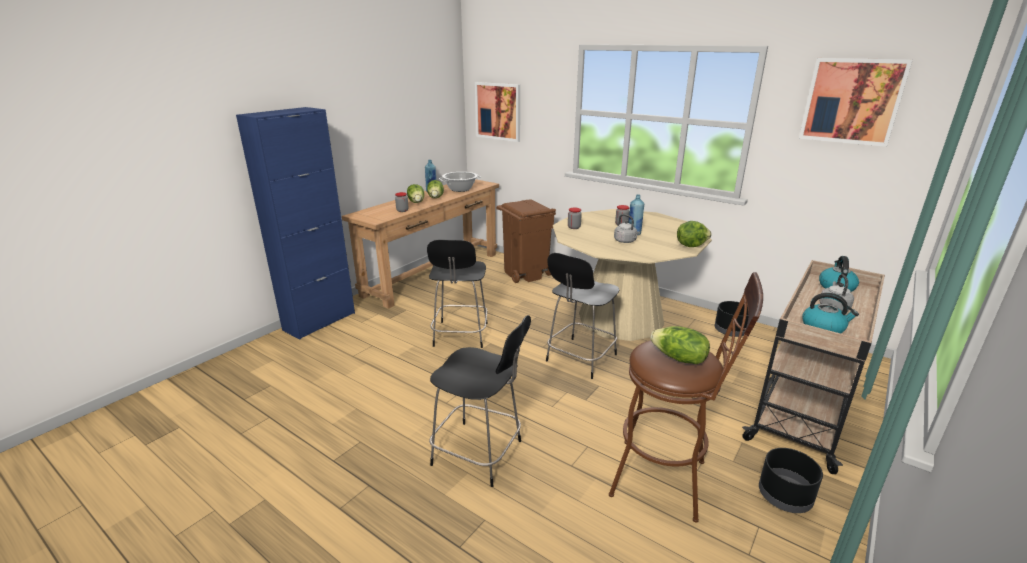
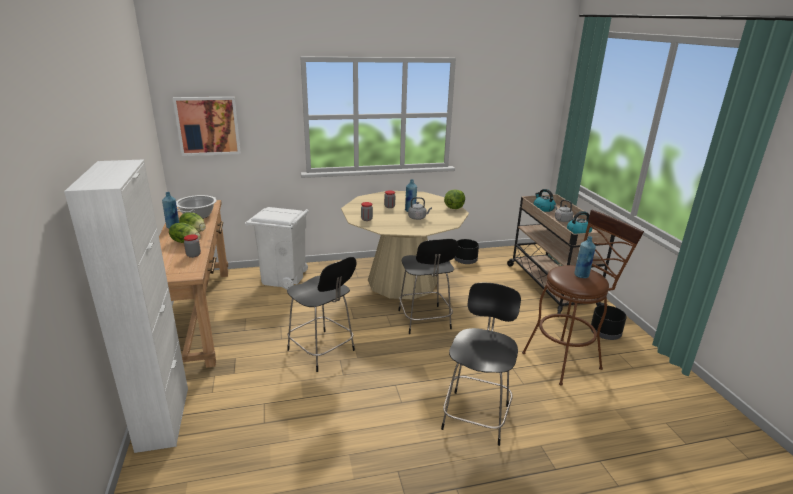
camera: 50 degrees left, 0 degrees up
(319, 321) = (163, 418): blue cabinet -> white cabinet
(480, 454) = (476, 415): black chair -> black chair turned 45 degrees counterclockwise
(525, 274) = (283, 278): brown trash can -> white trash can
(679, 358) = (581, 275): lettuce -> blue bottle
(852, 101) = (507, 92): picture -> none

